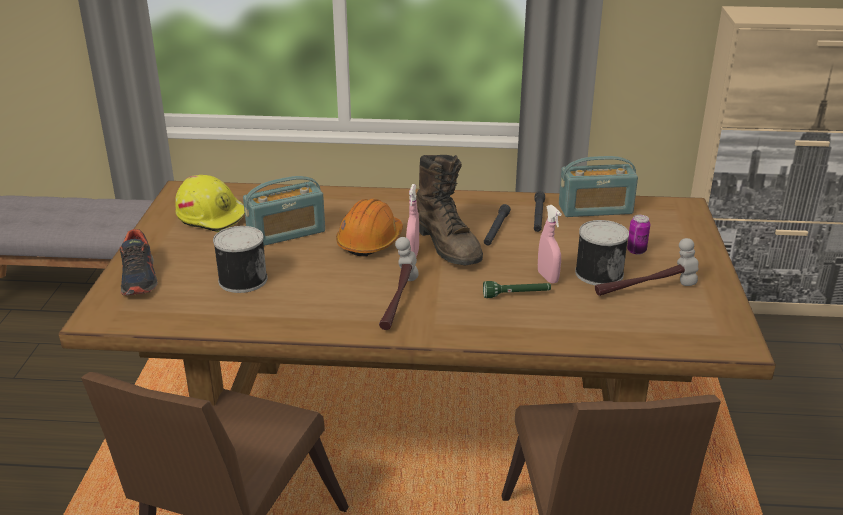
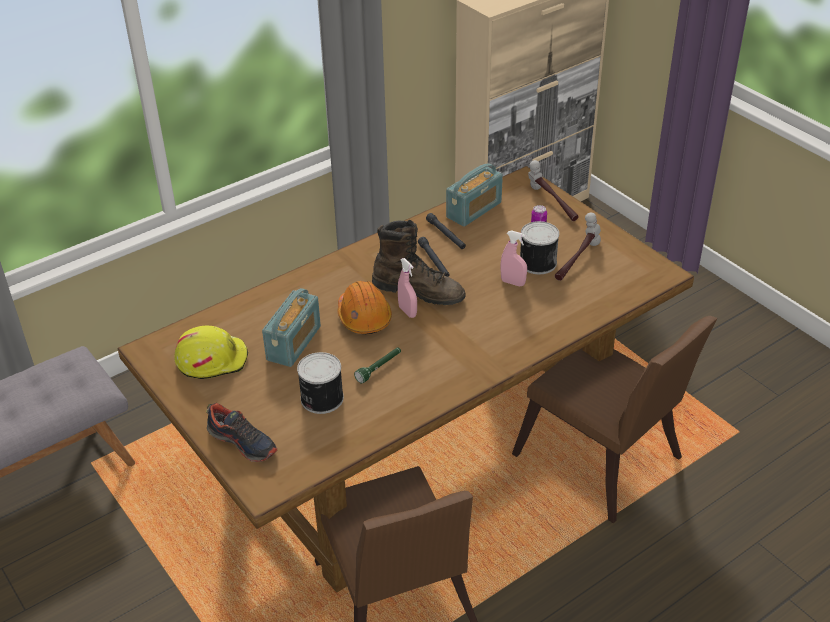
camera: 40 degrees left, 10 degrees up
(398, 302) = (449, 354): hammer -> hammer (552, 203)
(516, 295) = (512, 307): green flashlight -> green flashlight (379, 368)

